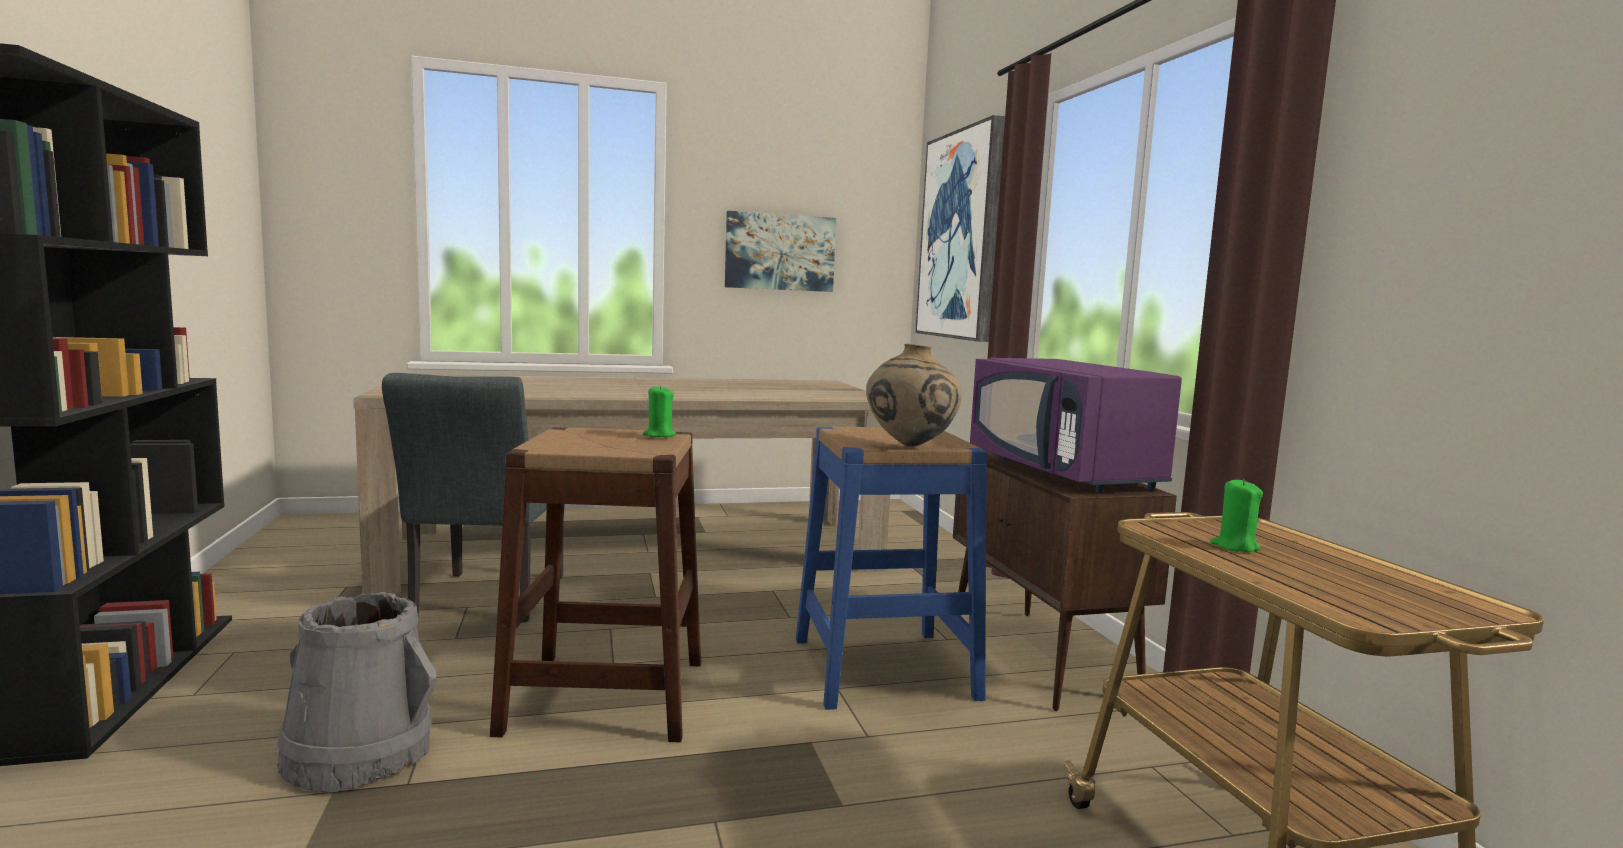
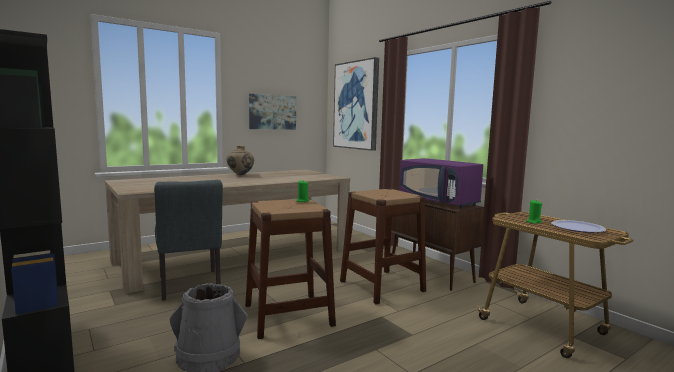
camera: 20 degrees left, 0 degrees up
(883, 667) = (381, 286): blue stool -> brown stool
(909, 446) = (397, 197): beige vase -> beige vase (240, 175)
(1359, 580) = (577, 228): none -> plate

